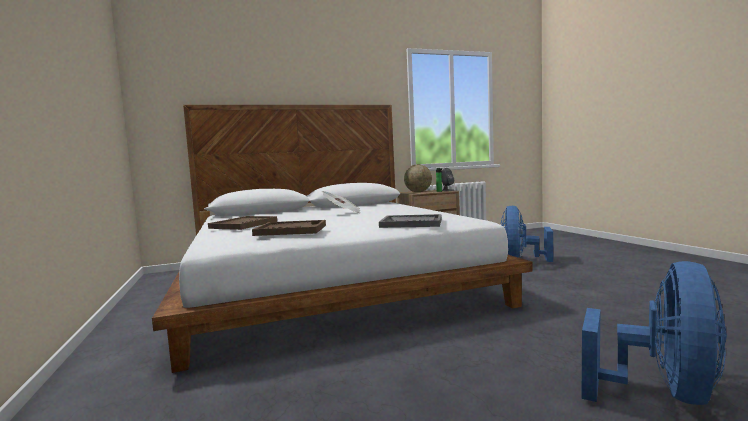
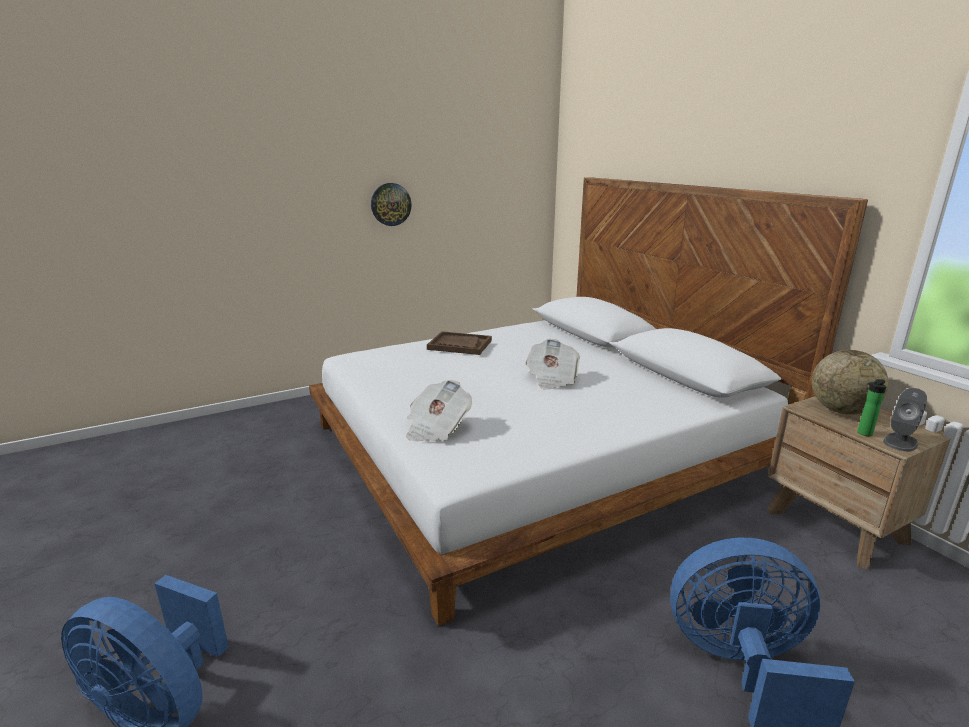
camera: 80 degrees right, 15 degrees up
(61, 98) = (390, 204): none -> wall clock
(290, 230) = (398, 370): brown tray -> none
(411, 223) = (436, 428): grey tray -> newspaper

